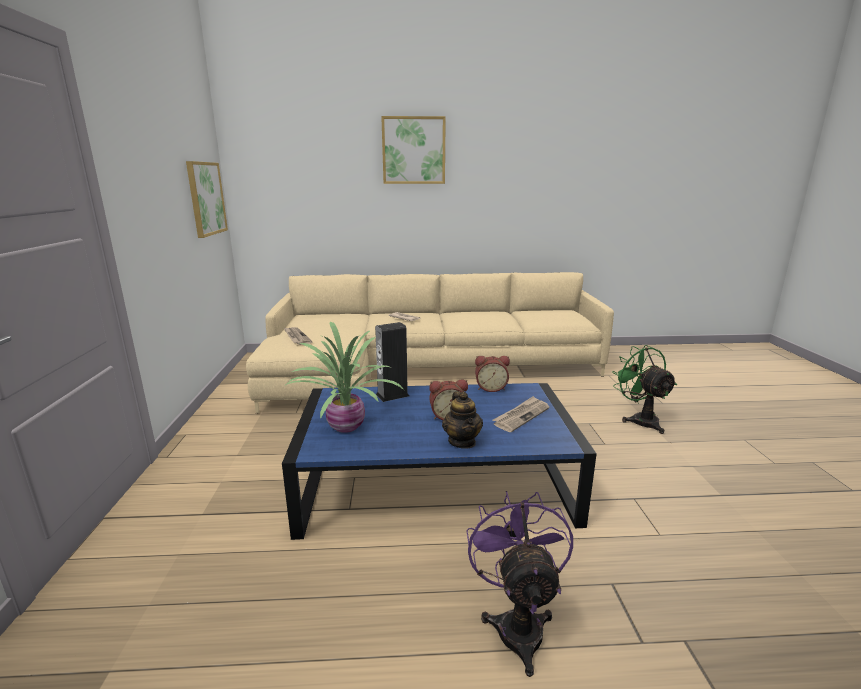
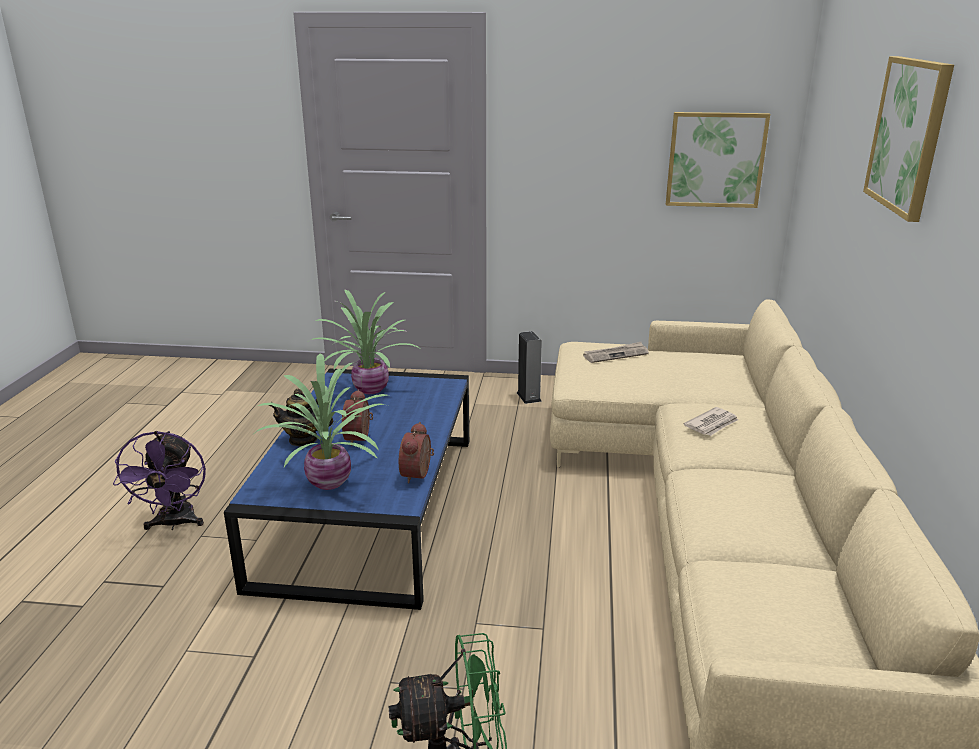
camera: 100 degrees right, 5 degrees up
(392, 395) = (429, 412): speaker -> speaker (529, 397)
(517, 623) = (174, 524): purple fan -> purple fan turned 75 degrees clockwise
(521, 416) = (332, 481): newspaper -> potted plant

